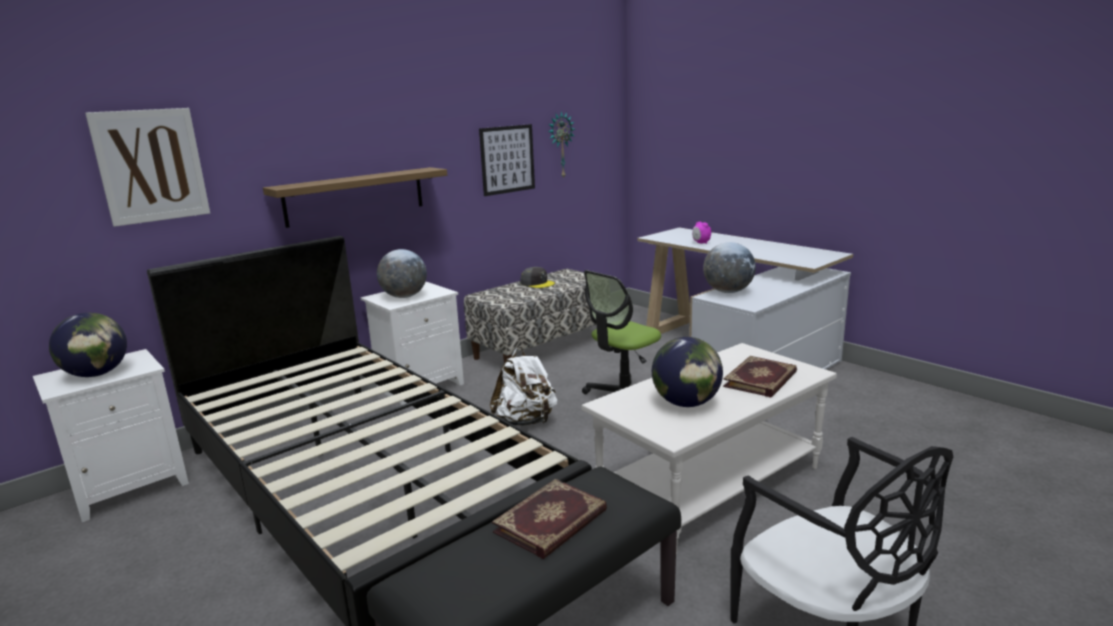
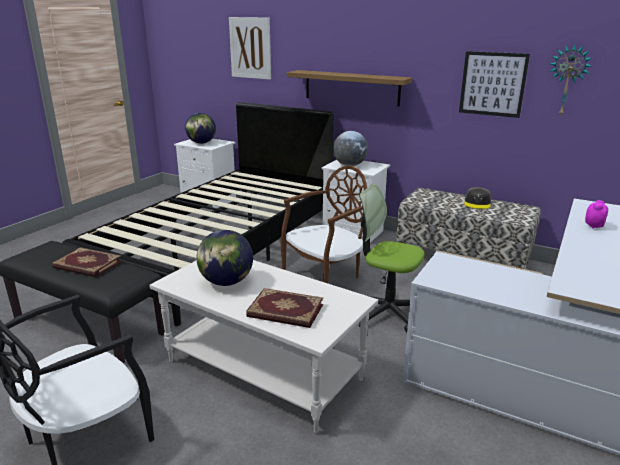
camera: 70 degrees right, 5 degrees up
(525, 422) = (325, 278): white backpack -> brown chair
(728, 292) = (470, 266): globe -> none

